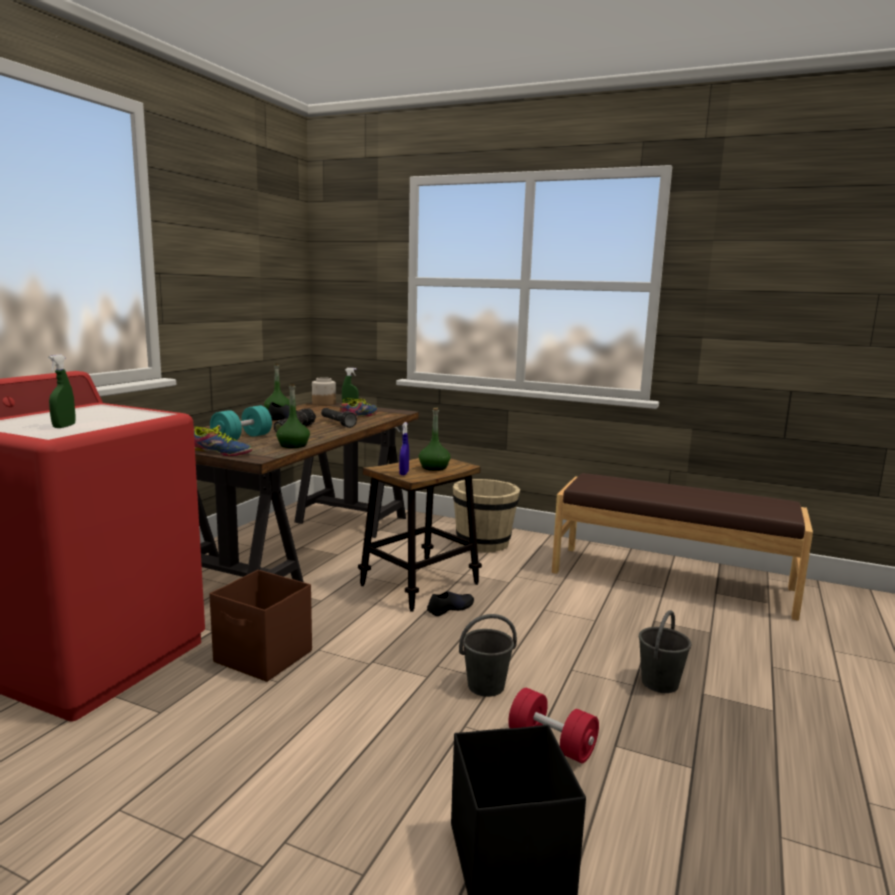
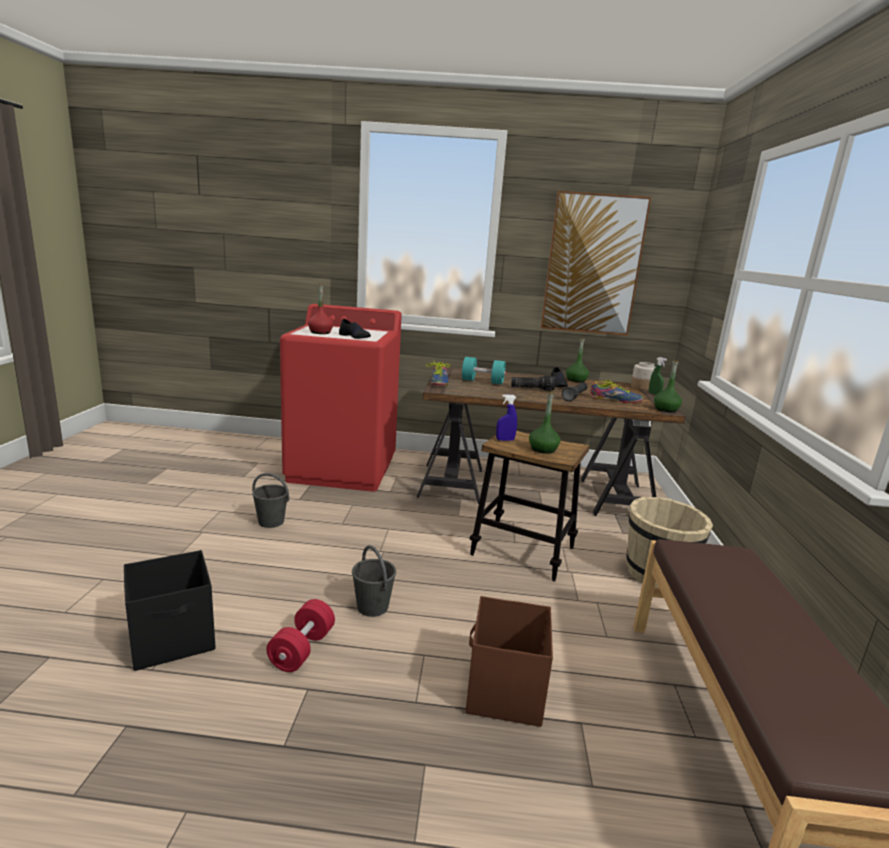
camera: 70 degrees right, 5 degrees up
(64, 426) = (320, 332): green spray bottle -> red bottle
(244, 280) = (593, 265): none -> picture
(264, 657) = (368, 513): brown storage box -> brown storage box (504, 692)
(293, 445) = (481, 393): green bottle -> green bottle (666, 409)
(450, 608) = (491, 573): black shoe -> black shoe (355, 336)
(660, 682) = (430, 724): grey bucket -> grey bucket (271, 522)

